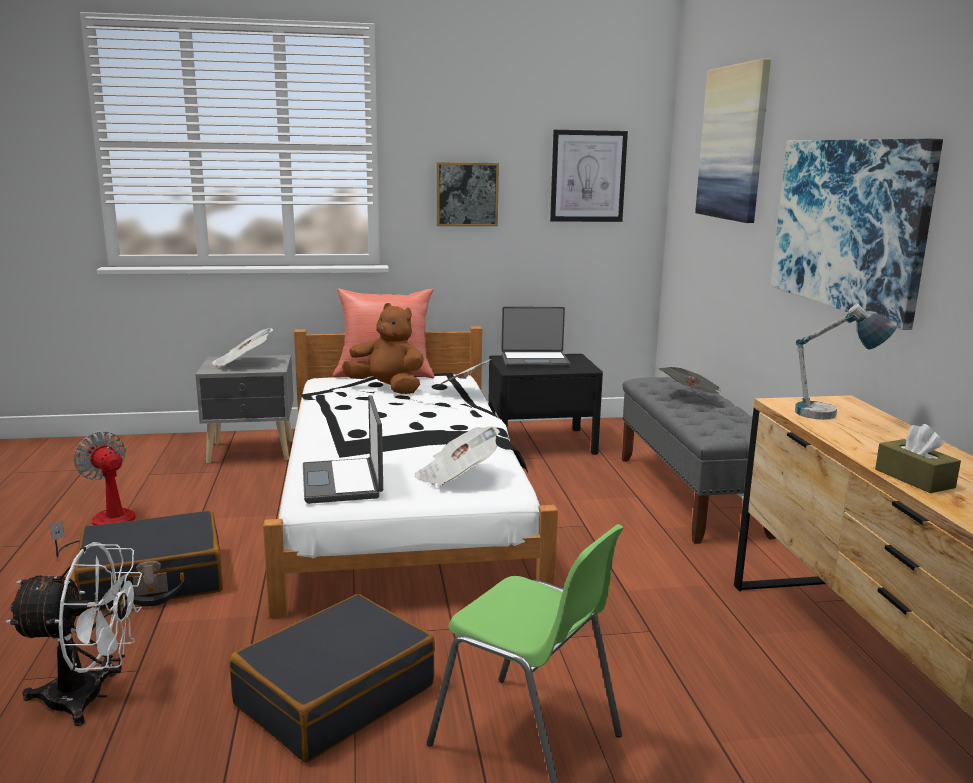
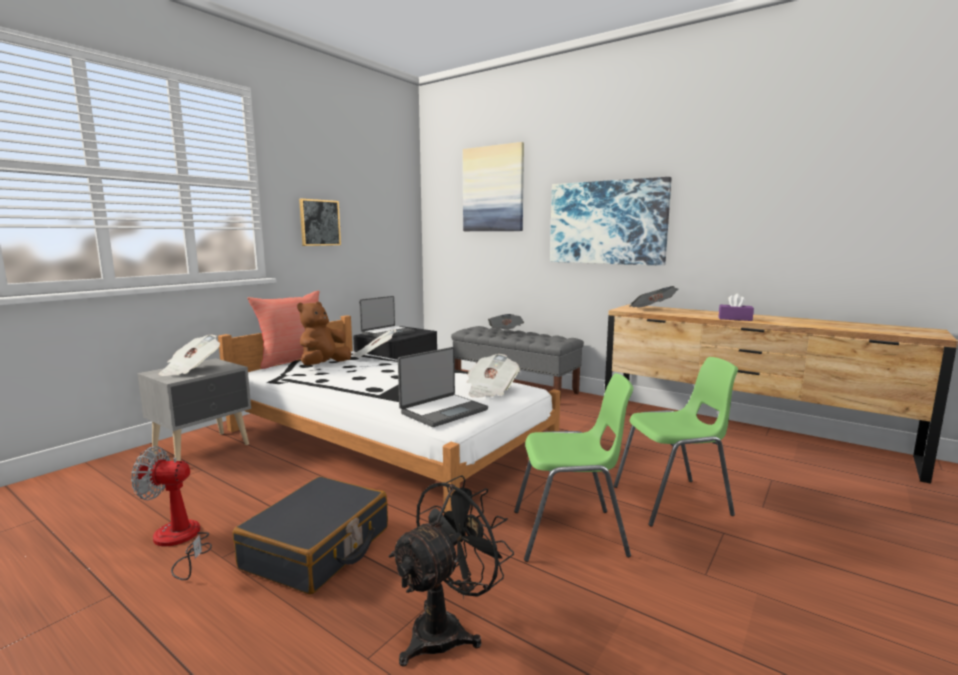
camera: 45 degrees left, 5 degrees down
(90, 697) = (447, 629): white fan -> black fan
(335, 695) = (570, 534): black suitcase -> green chair
(344, 482) = (443, 411): laptop -> laptop turned 75 degrees counterclockwise
(387, 389) = (323, 365): brown plush toy -> brown plush toy turned 45 degrees counterclockwise
(588, 176) = (385, 212): picture -> none
(832, 417) = (652, 310): table lamp -> newspaper
(914, 478) = (735, 319): brown tissue box -> purple tissue box

